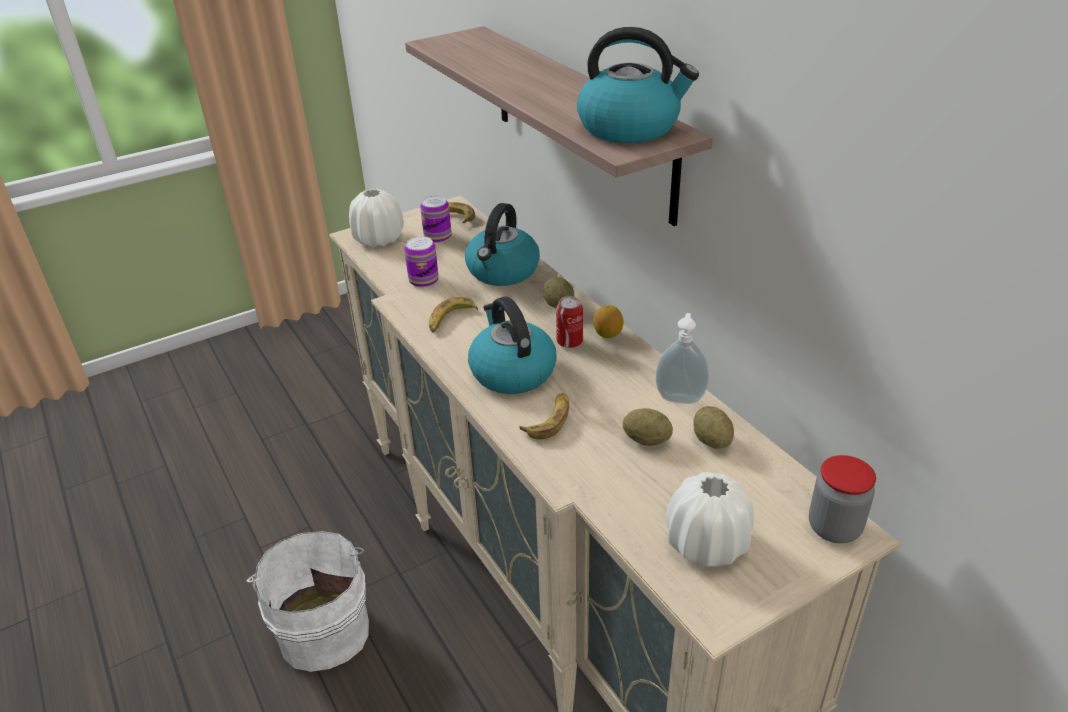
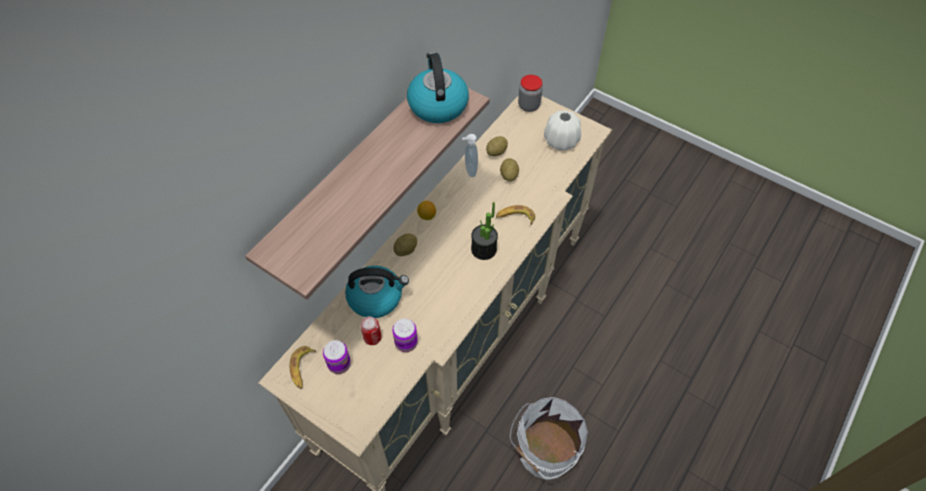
camera: 115 degrees left, 20 degrees up
(378, 239) = (357, 407): white vase -> none
(450, 320) = (447, 303): banana -> none
(511, 371) = (483, 249): kettle -> potted plant
(569, 342) = (443, 231): can -> can (372, 338)

